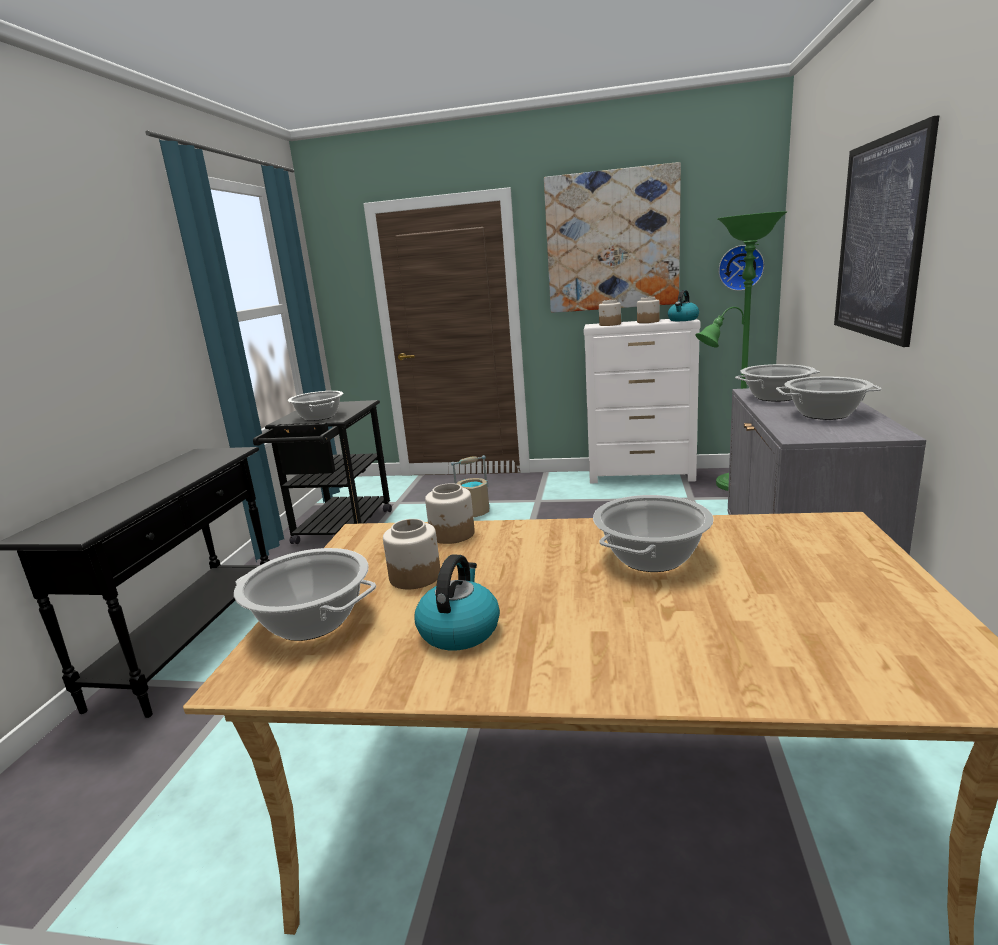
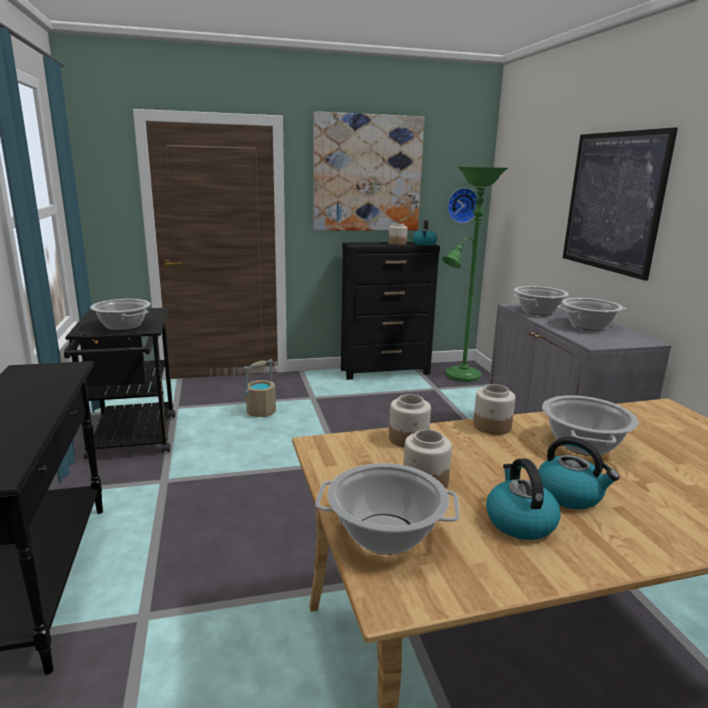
camera: 25 degrees left, 0 degrees up
(556, 611) = (570, 495): none -> kettle
(610, 324) = (368, 244): jar -> jar (492, 426)
(642, 476) = (386, 372): white dresser -> black dresser

